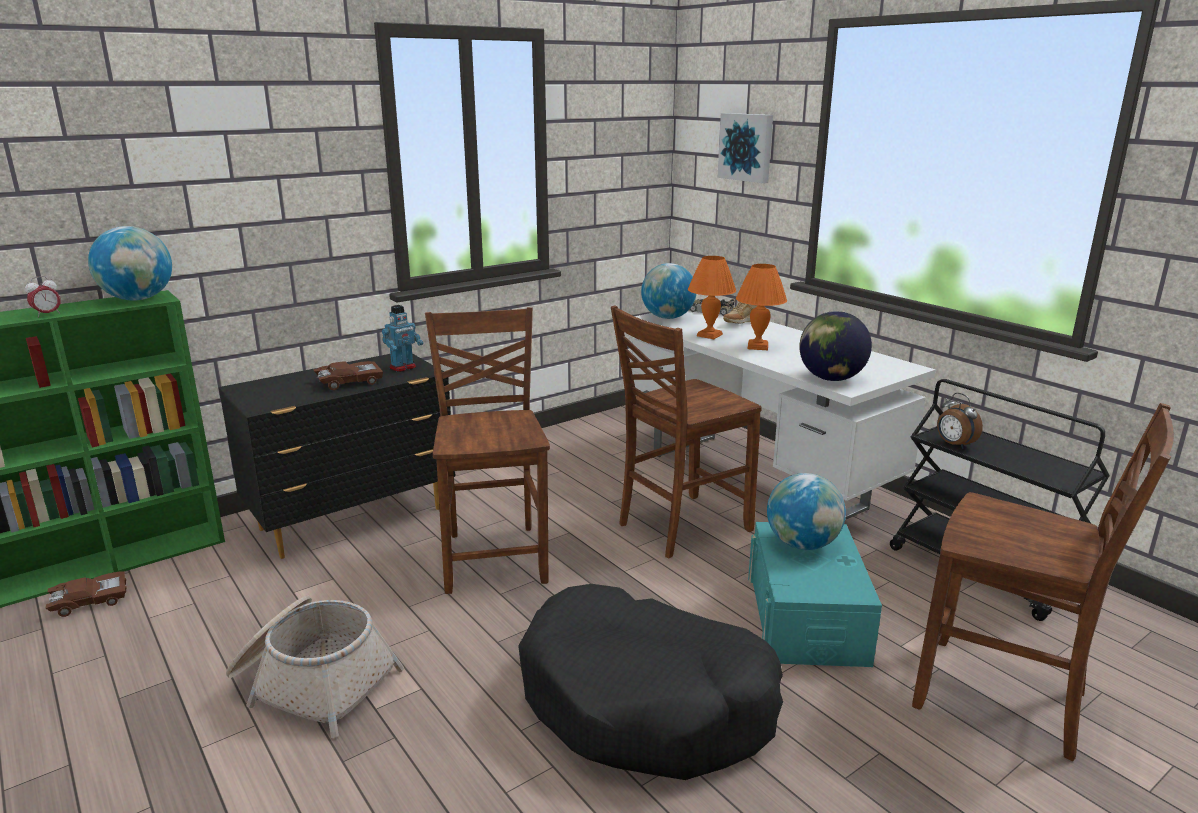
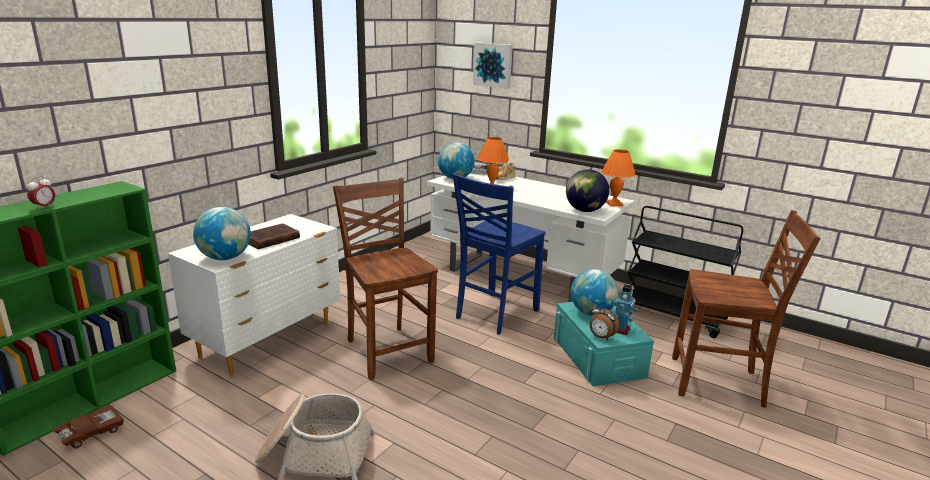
camera: 20 degrees left, 0 degrees up
(138, 299) = (107, 189): globe -> globe (225, 258)
(349, 382) = (270, 240): brown toy car -> brown book
(354, 519) = (269, 340): black dresser -> white dresser
(403, 368) = (300, 226): toy robot -> toy robot (622, 330)
(646, 702) = (538, 422): black dog bed -> none
(680, 527) = (494, 314): brown chair -> blue chair
(757, 347) = (526, 194): orange table lamp -> orange table lamp (613, 204)
(954, 444) = (657, 243): alarm clock -> alarm clock (601, 337)

